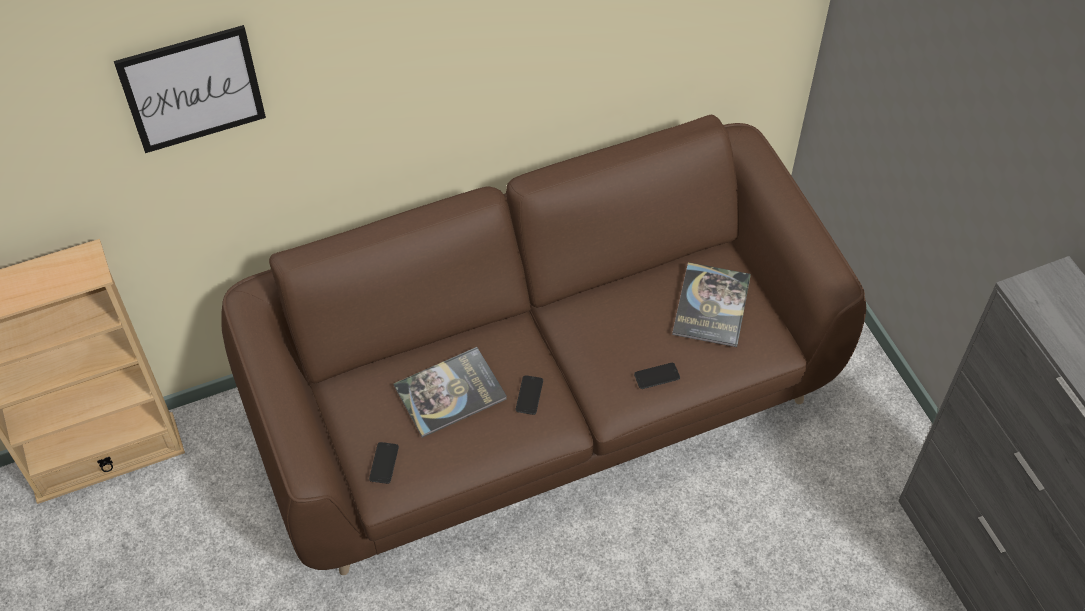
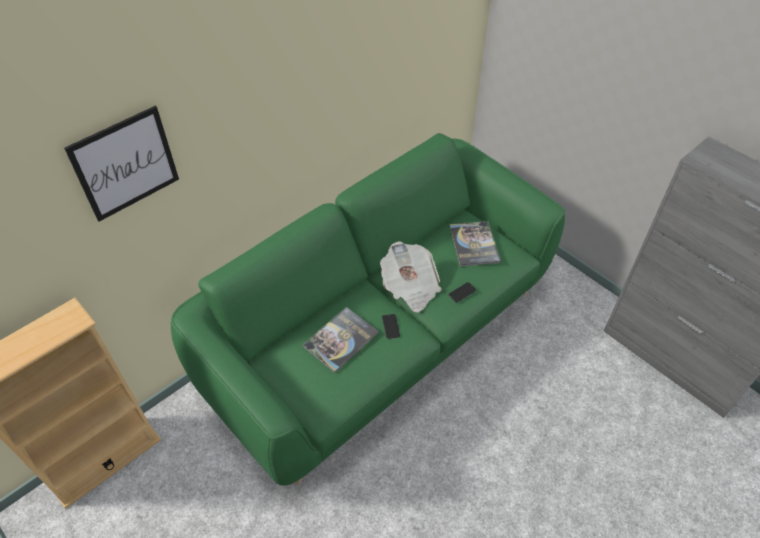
camera: 20 degrees left, 5 degrees down
(384, 463) = (316, 397): phone -> none
(542, 404) = (379, 338): brown sofa -> green sofa
(584, 345) = (410, 287): none -> newspaper

